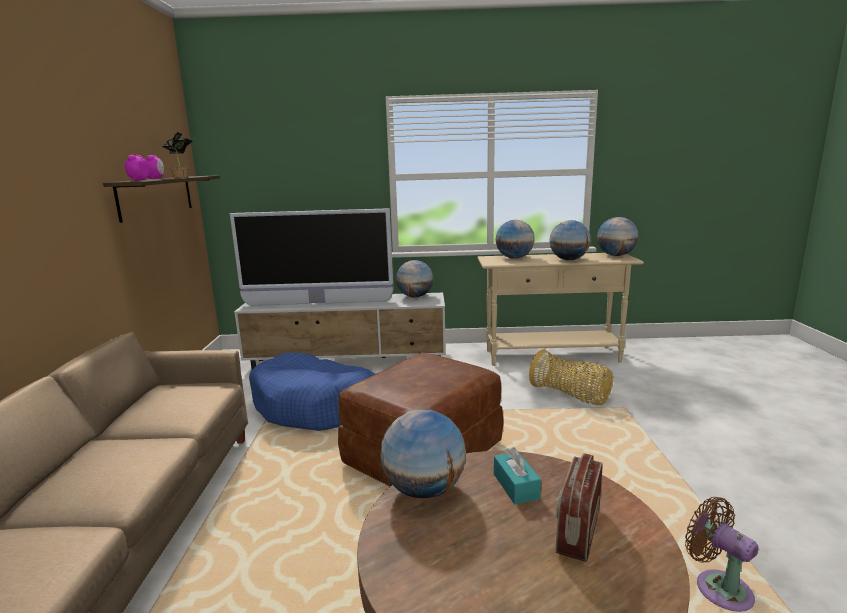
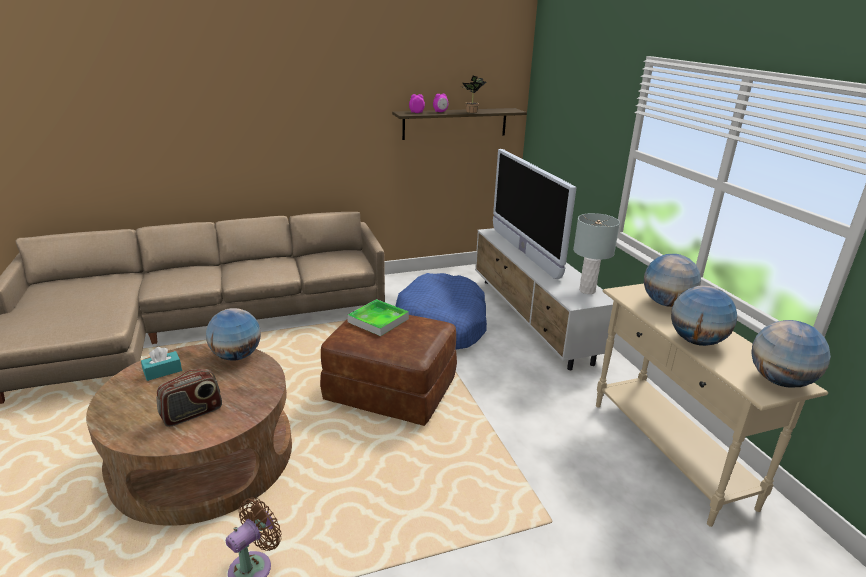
camera: 70 degrees right, 10 degrees up
(397, 380) = (378, 320): none -> tray
(415, 296) = (587, 290): globe -> grey table lamp
(516, 486) = (240, 388): turquoise tissue box -> turquoise tissue box (163, 371)
(570, 396) = (556, 473): basket -> none
(577, 531) = (192, 413): radio -> radio turned 135 degrees clockwise

